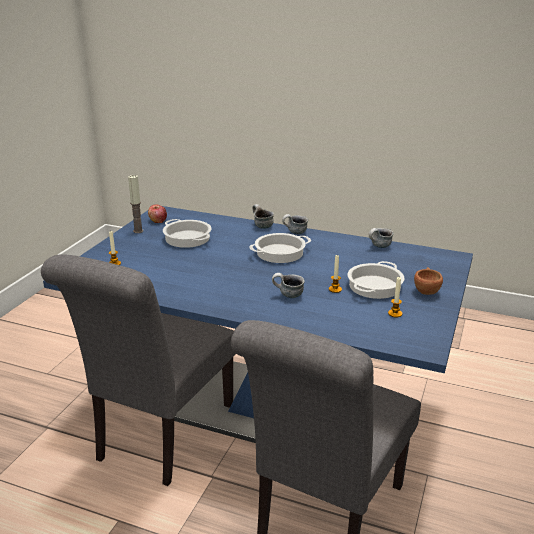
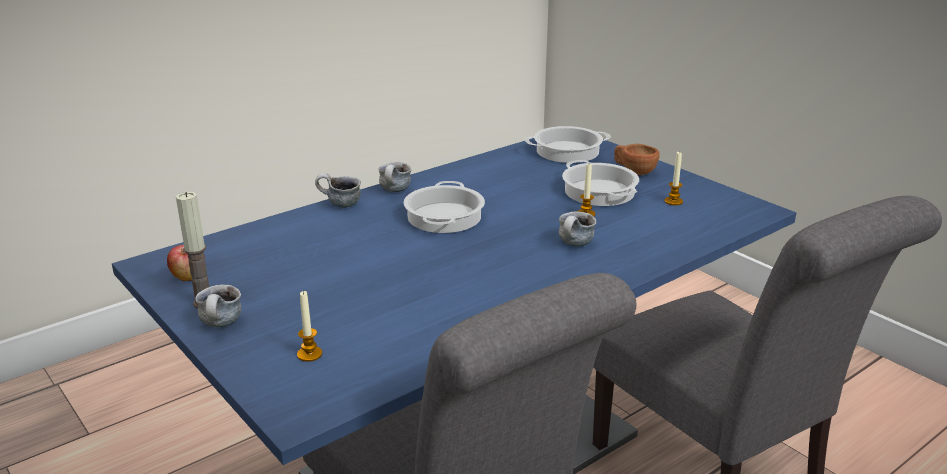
camera: 60 degrees left, 0 degrees up
(188, 238) = (301, 267): cooking pot -> cooking pot (567, 151)
(379, 247) = (501, 160): mug -> mug (222, 325)

